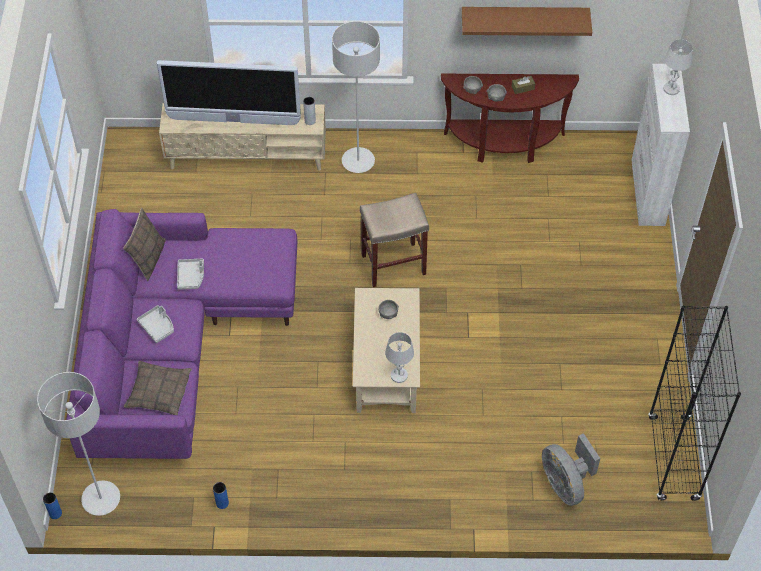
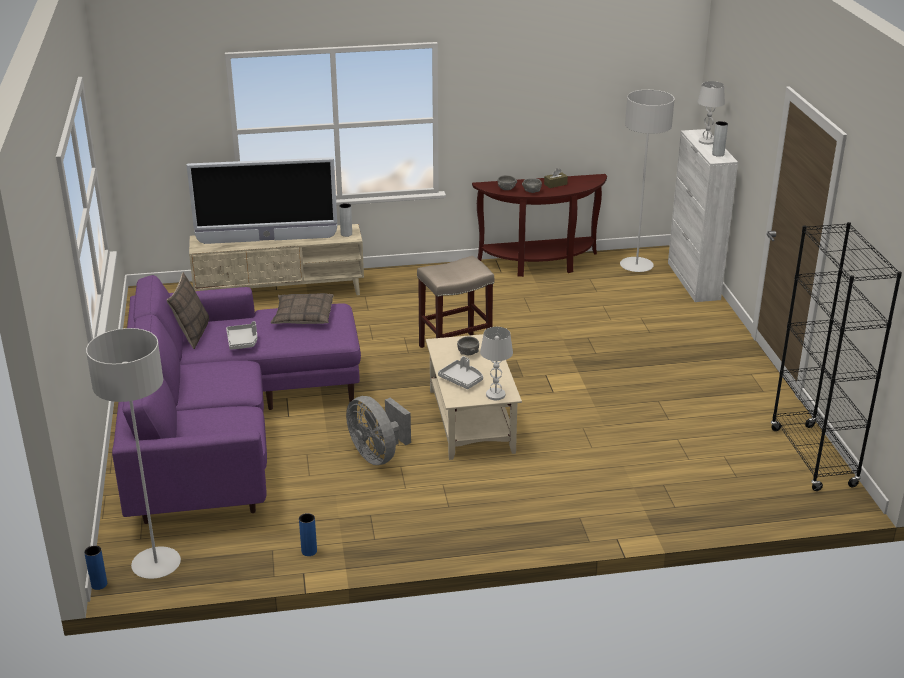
camera: 10 degrees left, 25 degrees down
(157, 326) = (211, 379): grey tray -> grey tray (462, 379)
(158, 392) = (221, 428): pillow -> pillow (303, 316)
(358, 161) = (396, 286): grey floor lamp -> grey floor lamp (636, 266)
(524, 17) = (550, 103): brown shelf -> none
(565, 484) = (705, 490): grey fan -> grey fan (378, 455)
(674, 115) = (718, 154): none -> grey vase

